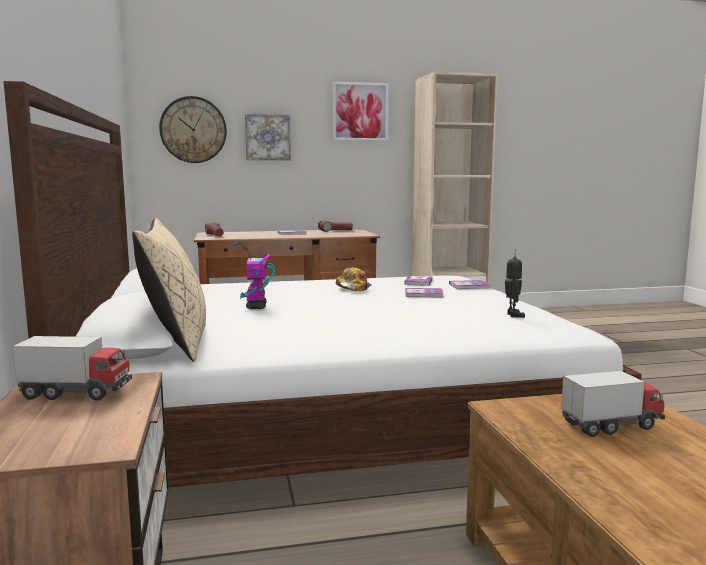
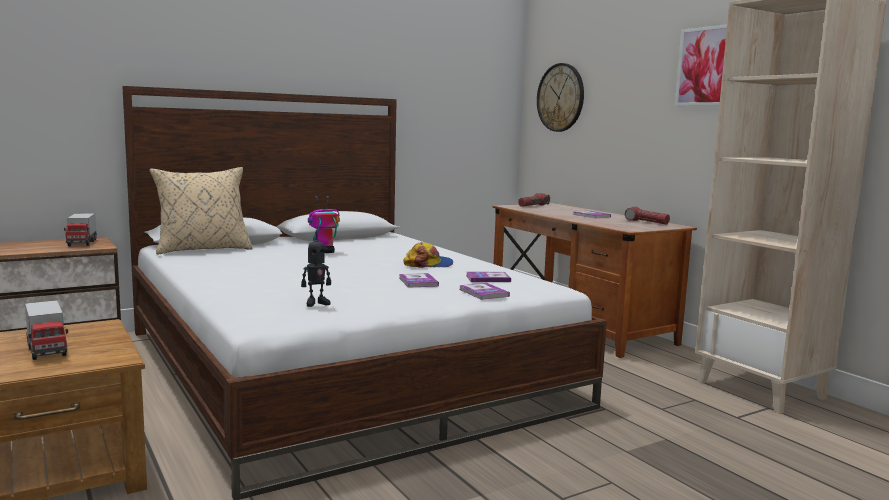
camera: 70 degrees right, 0 degrees up
(267, 137) = (615, 104): picture -> none

